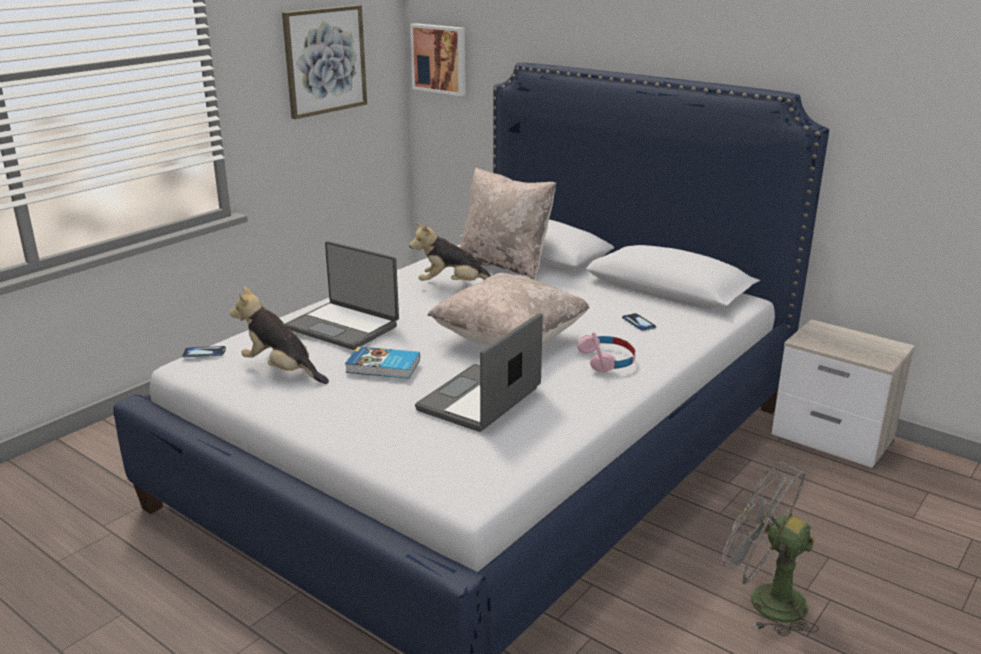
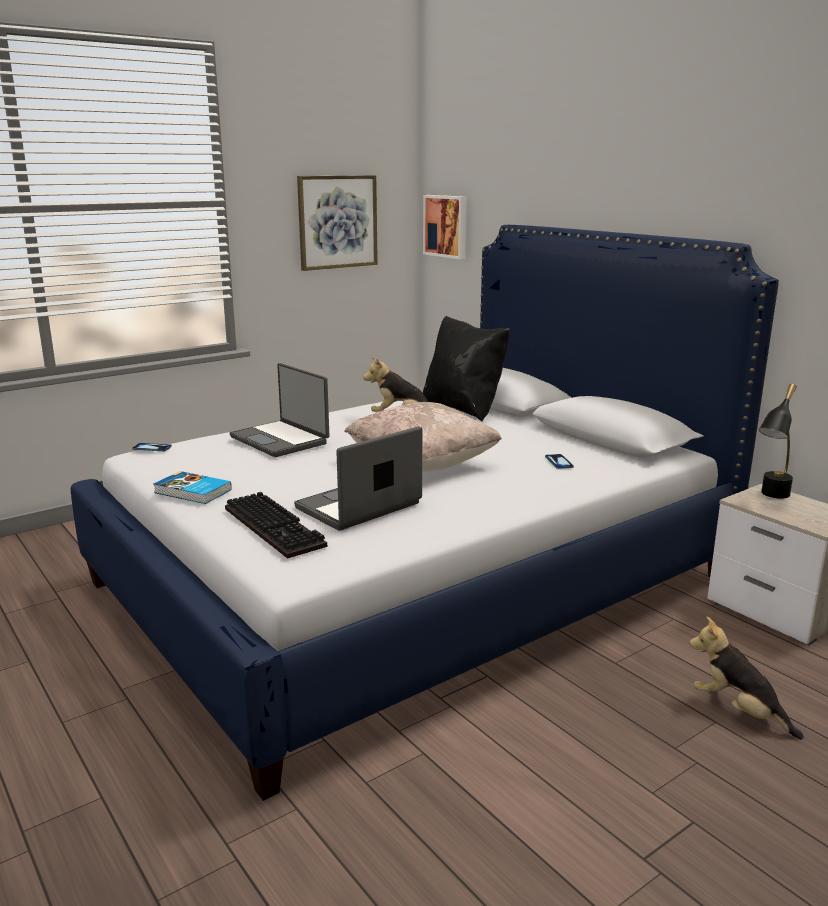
camera: 15 degrees right, 5 degrees down
(281, 370) = (204, 467): plush toy -> plush toy (738, 711)
(383, 367) = (291, 472): book -> book (192, 492)
(415, 437) = (277, 527): none -> keyboard
(505, 265) = (463, 408): beige pillow -> black pillow
(607, 360) = (504, 488): pink headphones -> none
(764, 600) = (622, 750): grey fan -> none
(826, 334) = (771, 497): none -> black table lamp

